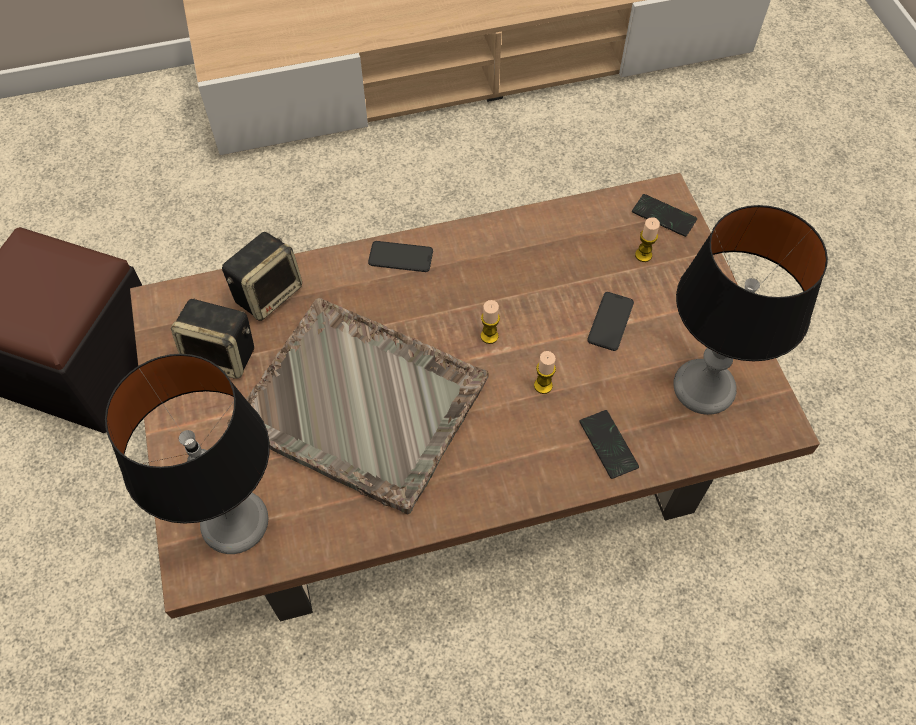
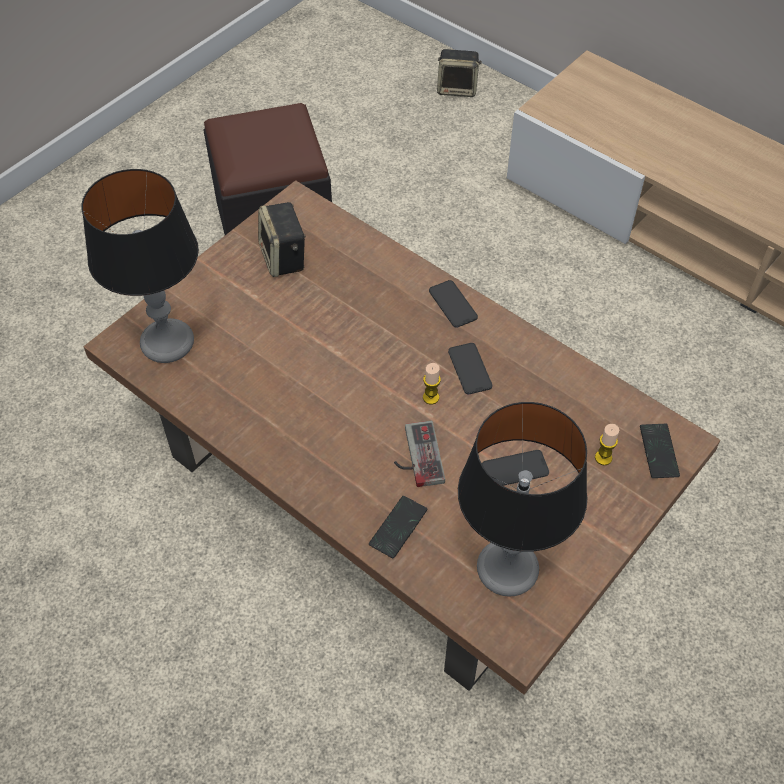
camera: 55 degrees right, 5 degrees down
(268, 293) = (354, 250): speaker -> speaker (457, 88)
(363, 405) = (308, 357): grey tray -> none
(482, 288) = (470, 369): none -> phone
(543, 385) = (416, 456): candle -> game controller

